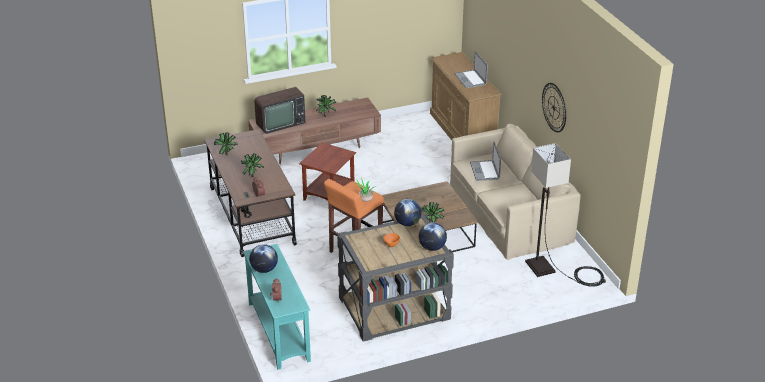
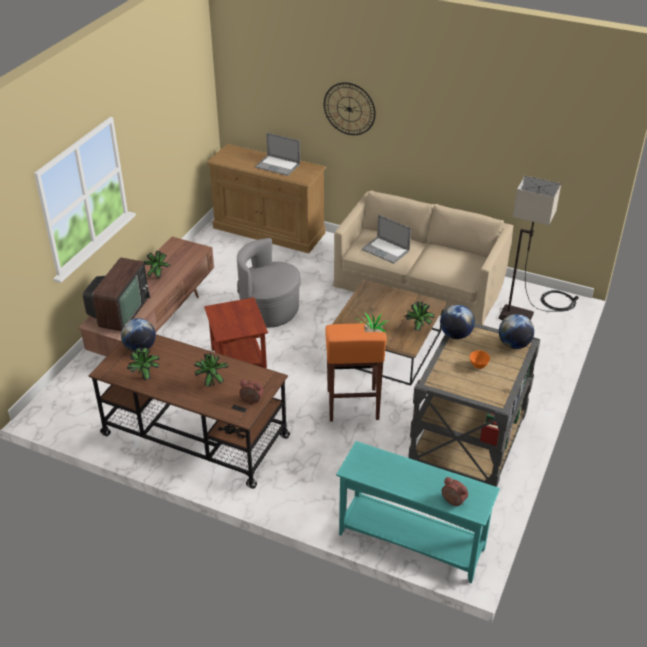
camera: 45 degrees left, 5 degrees up
(264, 269) = (391, 479): globe -> globe (140, 348)
(390, 177) = (270, 310): none -> grey armchair
(554, 107) = (442, 148): wall clock -> wall clock (349, 109)

